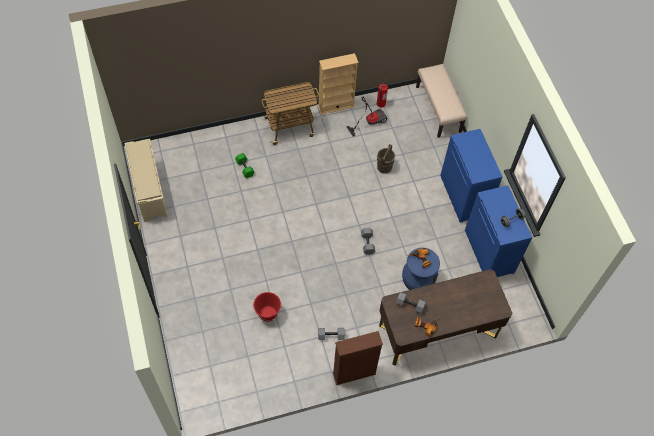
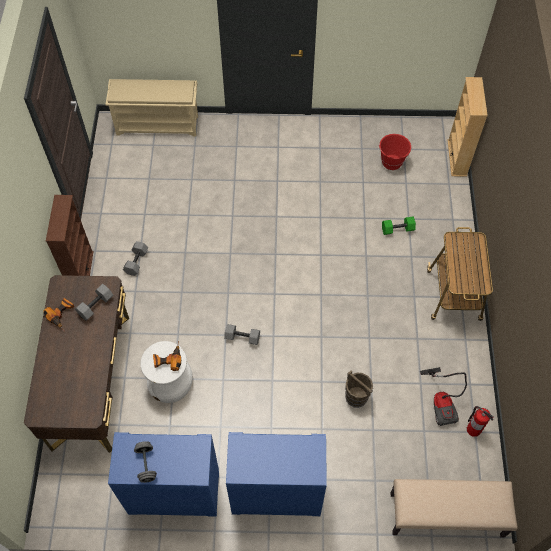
camera: 110 degrees right, 0 degrees up
(149, 191) = (389, 130): beige shoe rack -> beige shoe rack (158, 124)
(267, 313) = (190, 207): red bucket -> red bucket (392, 162)
(336, 106) = (479, 364): beige bookcase -> beige bookcase (457, 158)
(418, 278) = (170, 382): blue stool -> white stool

